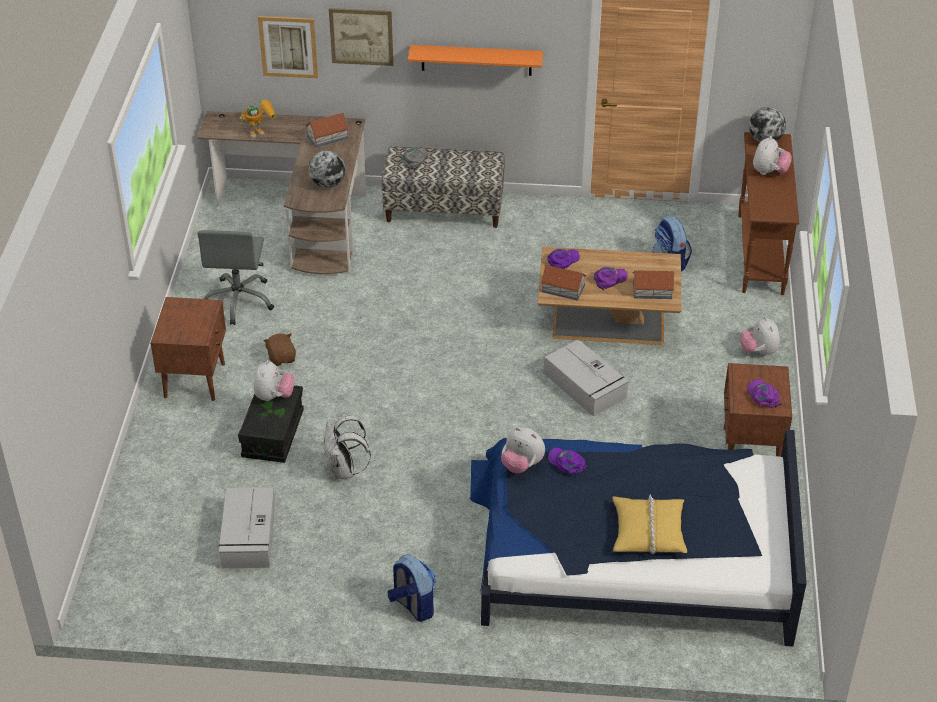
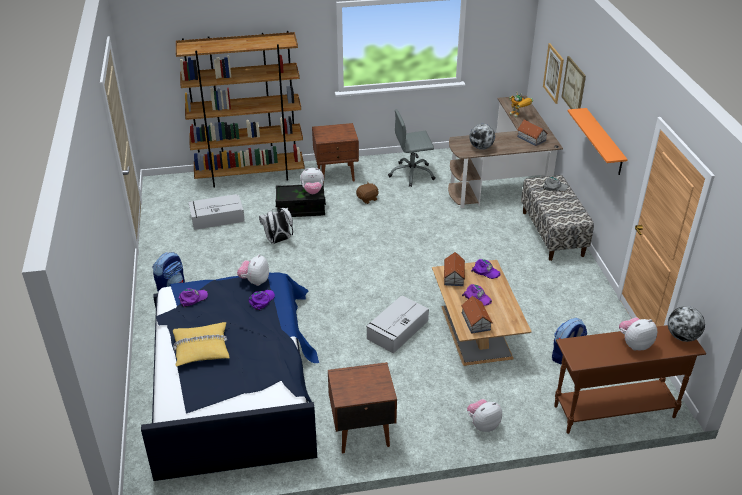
camera: 75 degrees right, 5 degrees down
(142, 481) = (250, 175): none -> brown bookcase
(763, 395) = (354, 387): purple cap -> purple cap (193, 298)
(769, 172) = (634, 344): plush toy -> plush toy turned 150 degrees clockwise

